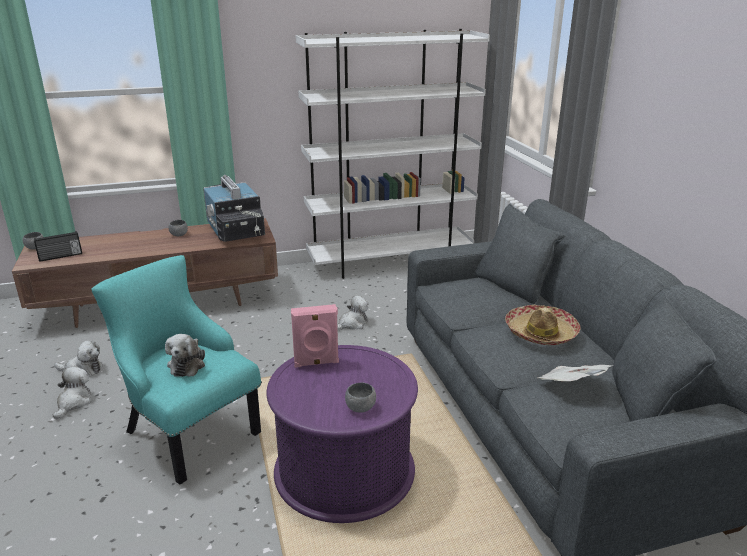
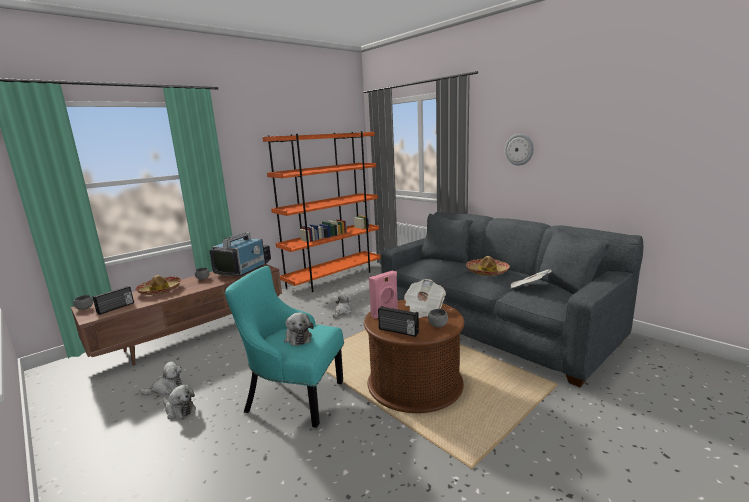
camera: 25 degrees left, 10 degrees down
(74, 402) = (179, 410): plush toy -> plush toy turned 135 degrees clockwise
(122, 241) = (160, 290): none -> hat
(235, 232) = (244, 269): television -> television turned 105 degrees counterclockwise
(299, 399) = (398, 331): none -> radio
(344, 469) = (415, 382): purple coffee table -> brown coffee table
(373, 373) = (423, 309): none -> newspaper
(390, 262) = (334, 278): white bookcase -> orange bookcase
(682, 120) = (519, 149): none -> wall clock

